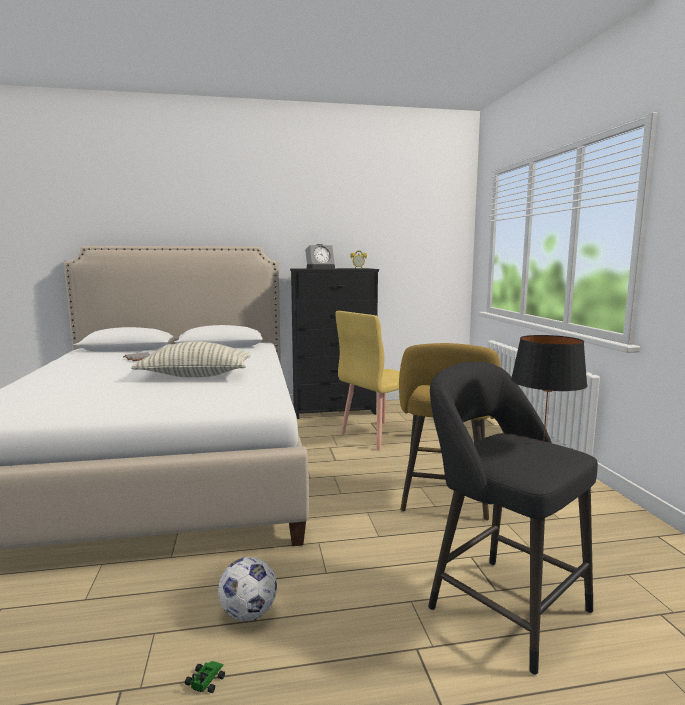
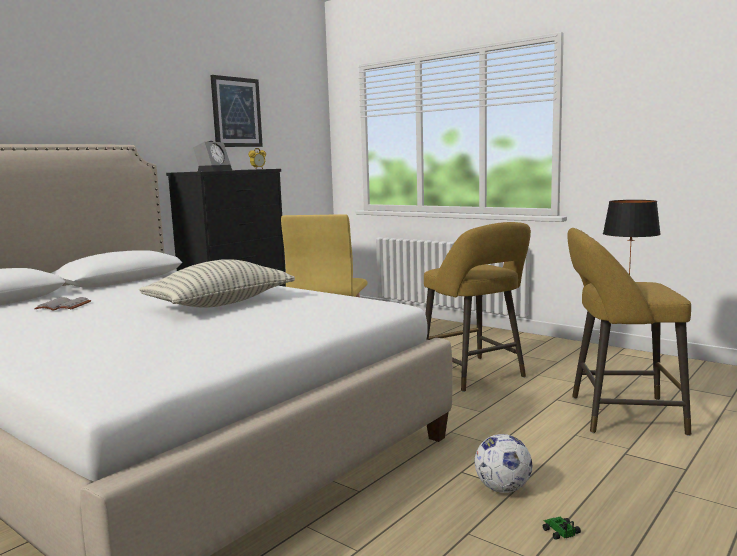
camera: 40 degrees left, 0 degrees up
(365, 219) = (236, 112): none -> picture
(501, 605) = (619, 415): black stool -> yellow stool

